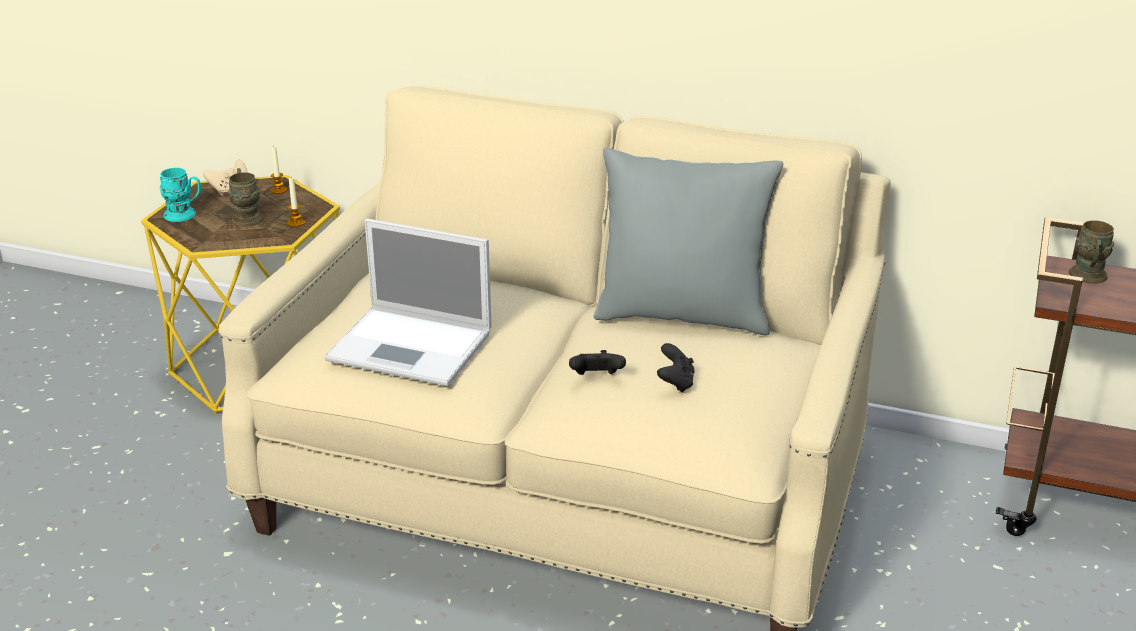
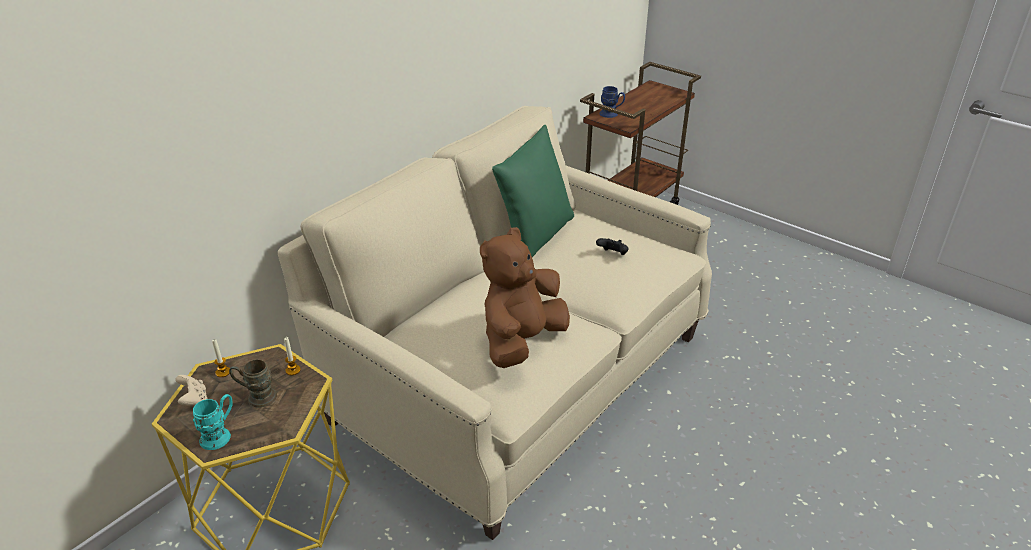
camera: 70 degrees left, 5 degrees up
(413, 346) = (521, 341): laptop -> brown plush toy
(596, 378) = (594, 279): black game controller -> none
(682, 315) = (534, 238): grey pillow -> green pillow
(1088, 278) = (611, 114): brown mug -> blue mug

